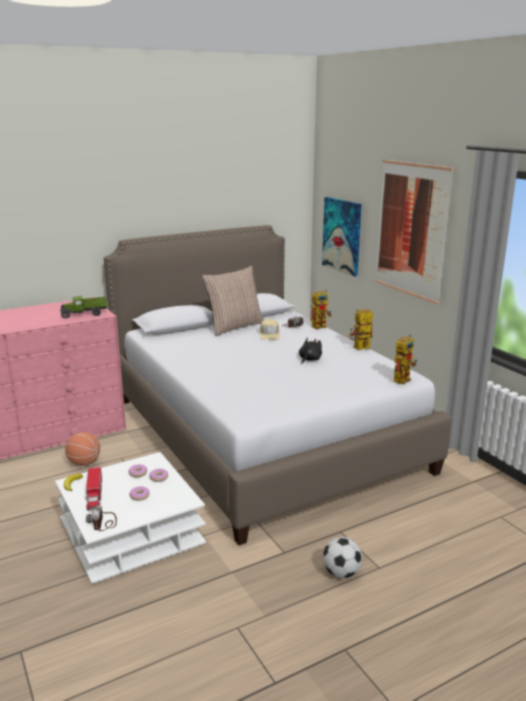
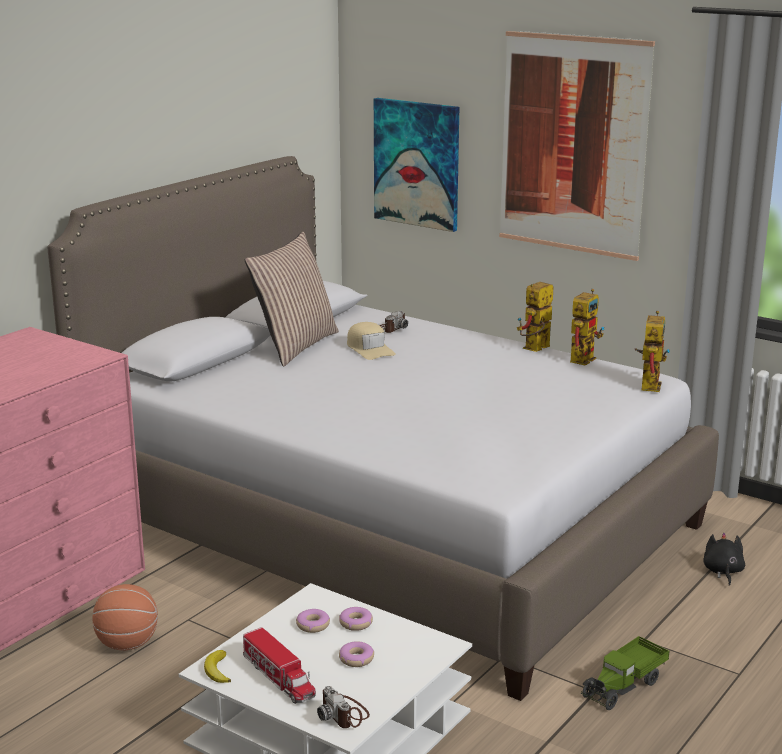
camera: 25 degrees left, 0 degrees up
(85, 314) = (63, 360): toy truck -> toy truck (624, 686)
(309, 359) = (481, 379): black plush toy -> black plush toy (722, 572)
(320, 326) = (433, 323): toy robot -> toy robot (583, 358)
(341, 573) = (698, 695): football -> none

